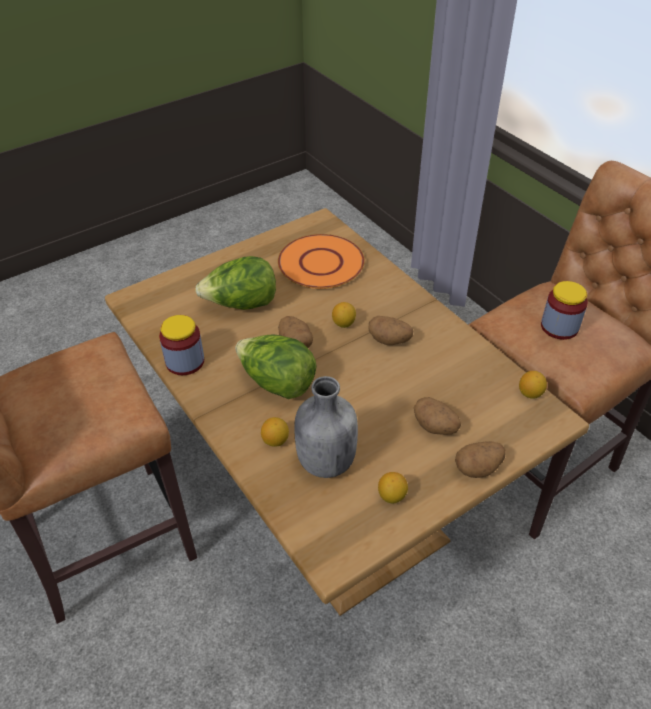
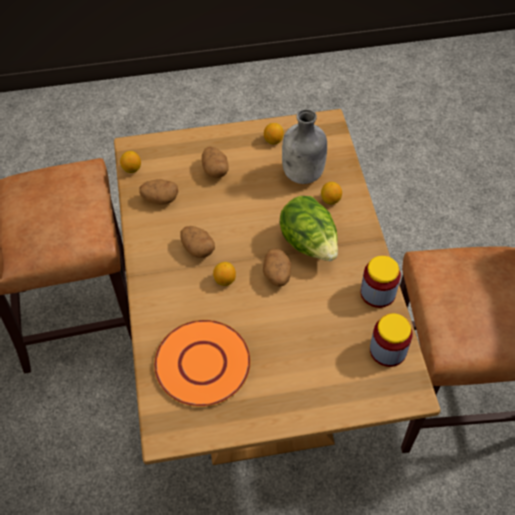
camera: 155 degrees left, 10 degrees up
(241, 305) = (305, 339): lettuce -> none
(478, 468) = (208, 137): potato -> potato (160, 199)
(559, 327) = (57, 209): jar -> jar (388, 350)

